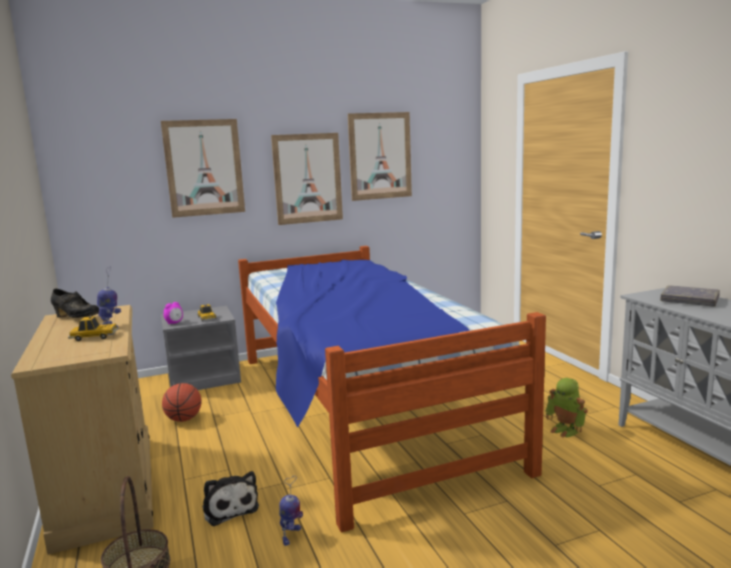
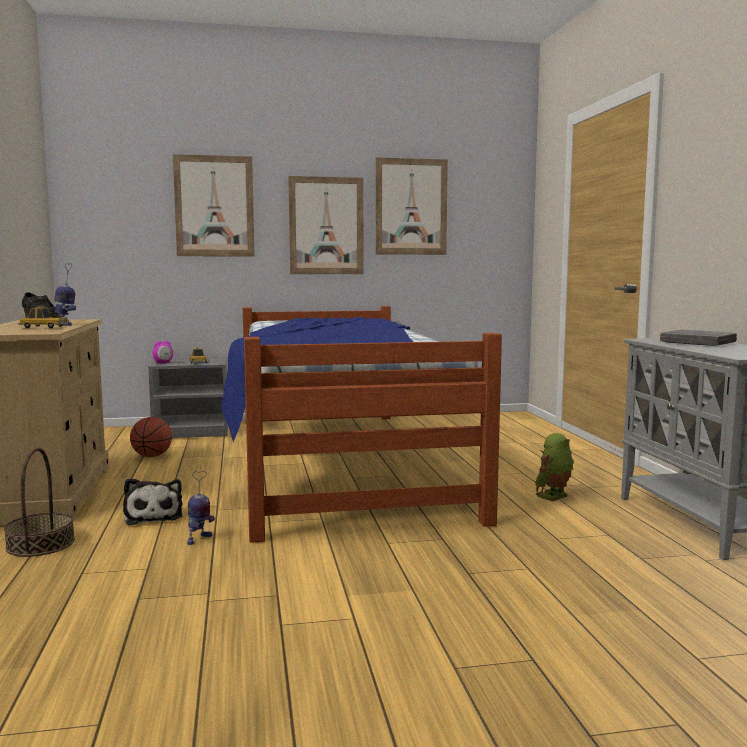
camera: 10 degrees right, 5 degrees down
(565, 430) = (554, 497): toy robot -> toy robot turned 75 degrees clockwise

